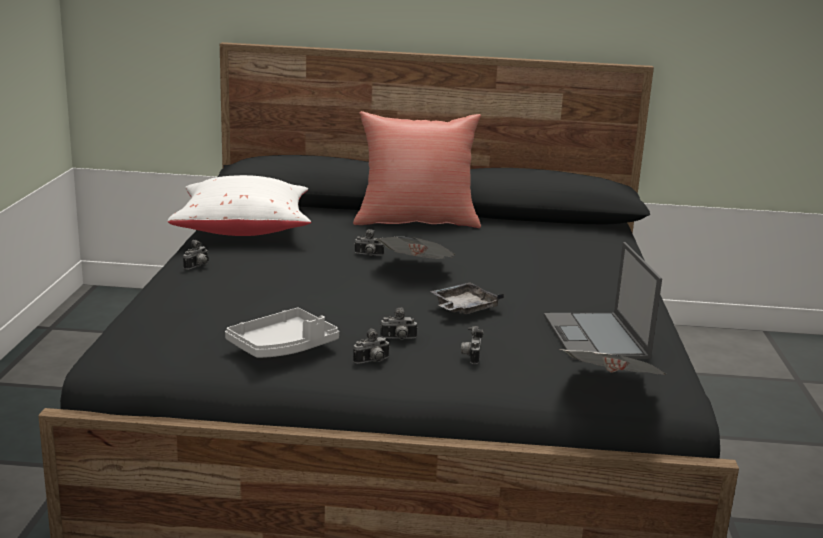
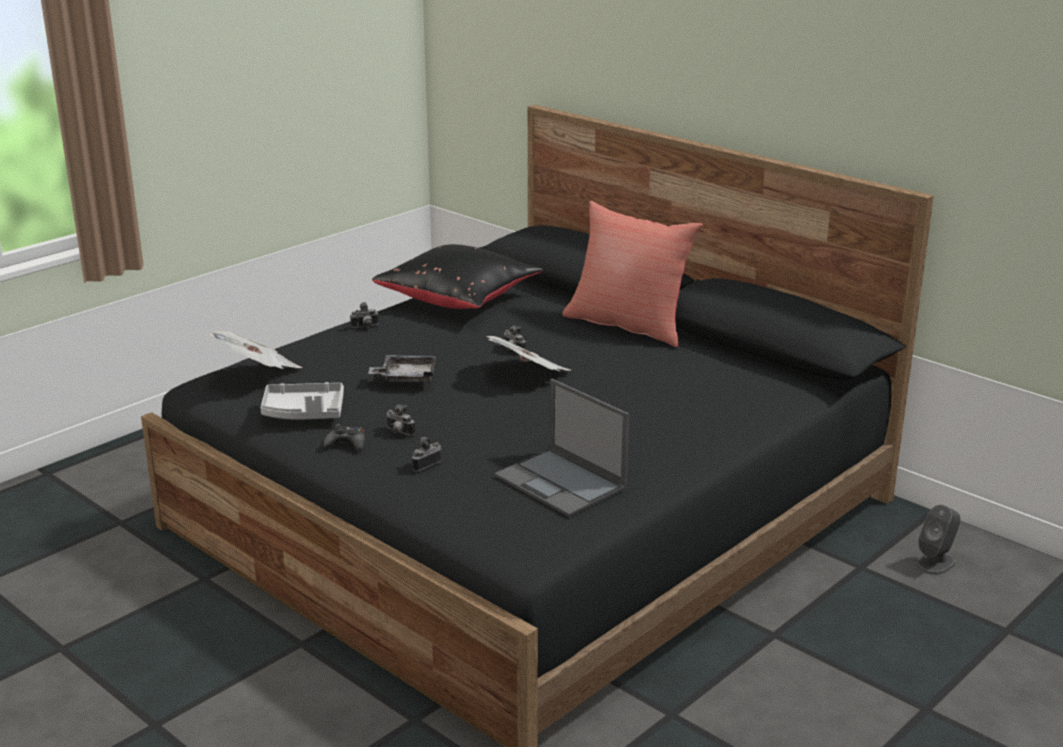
camera: 40 degrees right, 5 degrees up
(244, 230) = (460, 299): white pillow -> black pillow
(372, 362) = (346, 444): camera -> black game controller
(463, 308) = (502, 422): grey tray -> grey tray (406, 377)
(596, 337) = (562, 483): laptop -> laptop turned 75 degrees counterclockwise
(610, 388) = (480, 527): newspaper -> newspaper (258, 371)
(702, 354) = (936, 563): none -> grey speaker

